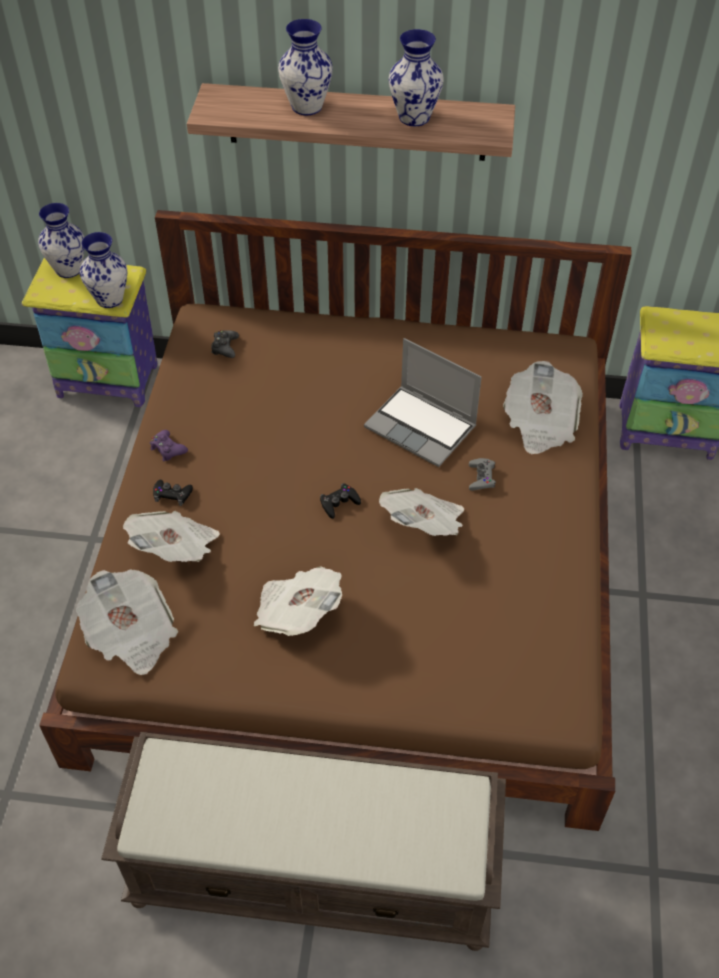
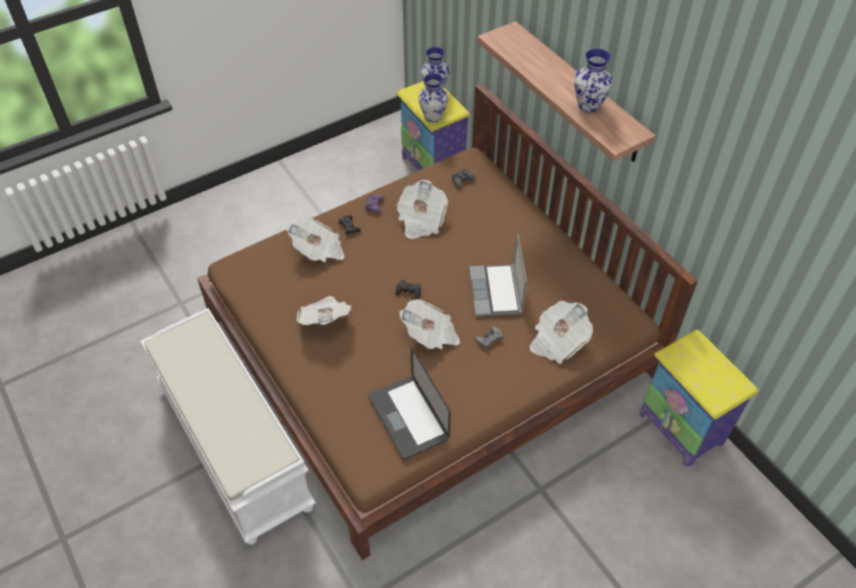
camera: 50 degrees right, 0 degrees up
(131, 635) = (256, 269): newspaper -> newspaper (421, 220)
(306, 106) = (544, 64): vase -> none
(315, 870) = (236, 445): brown bench -> white bench
(523, 623) = (408, 417): none -> laptop

